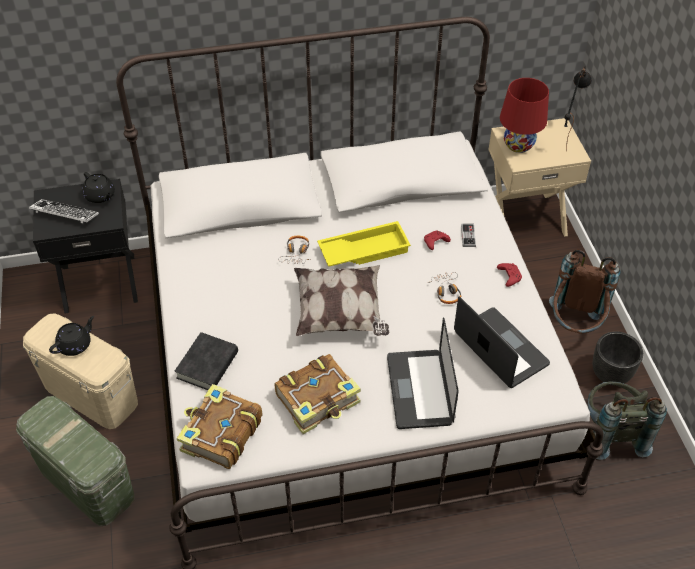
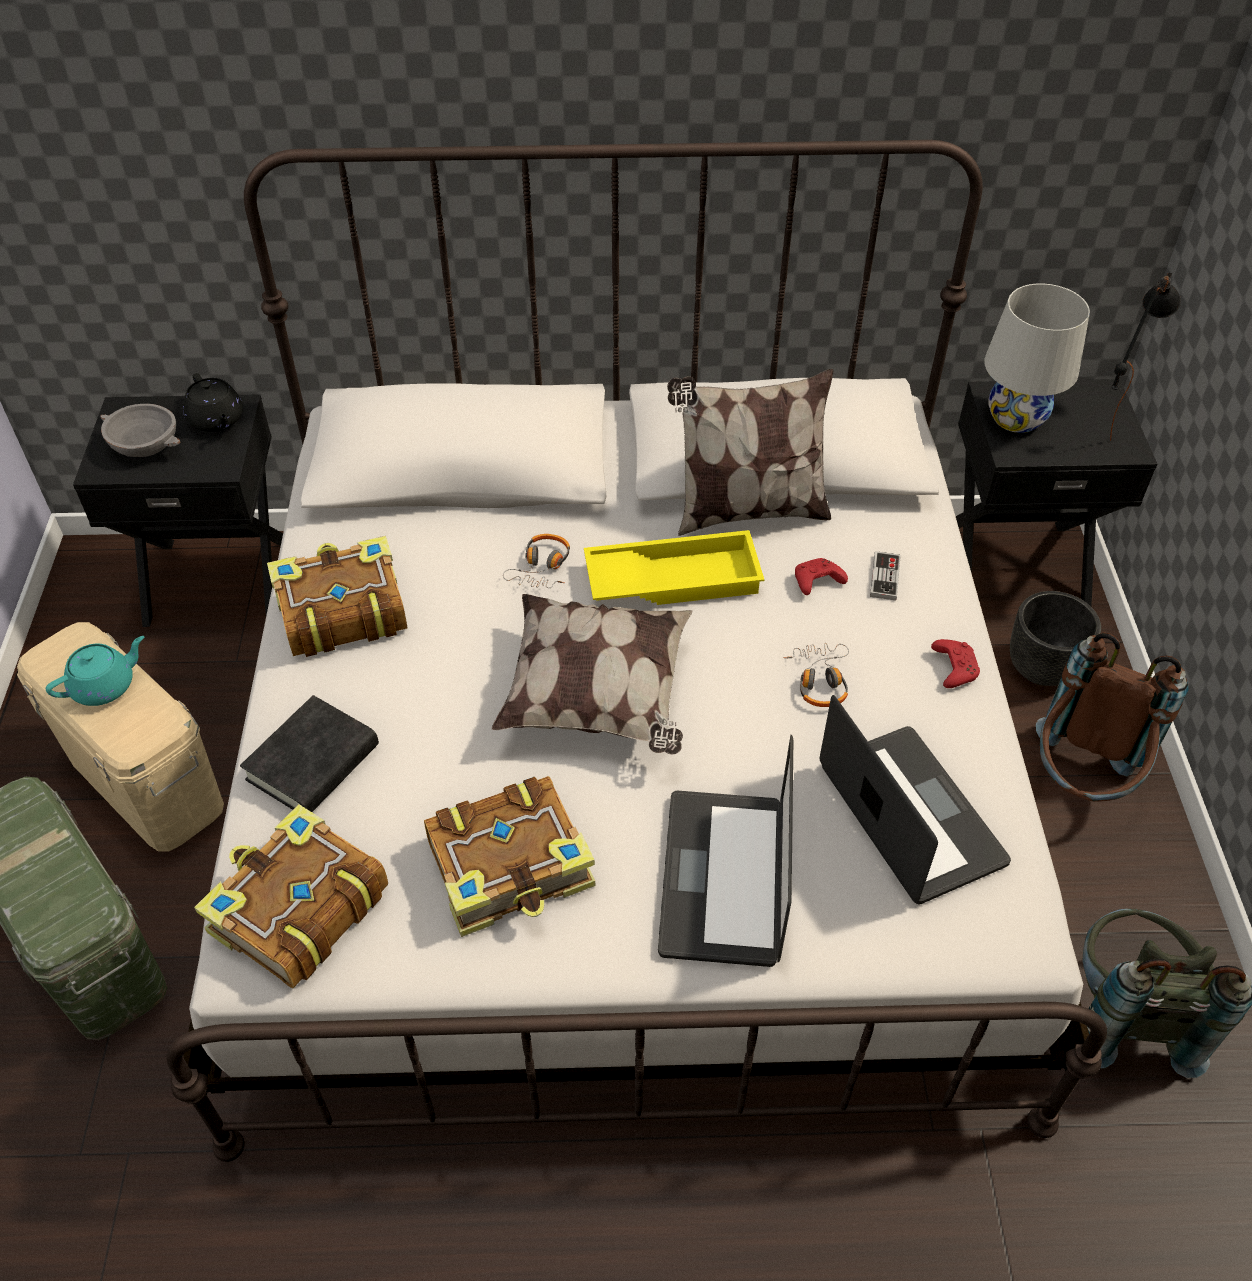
camera: 10 degrees right, 0 degrees up
(65, 214) = (144, 445): keyboard -> grey bowl
(75, 344) = (105, 686): black teapot -> turquoise teapot
(199, 289) = (340, 611): none -> book
(393, 210) = (747, 510): none -> pillow
(518, 145) = (1016, 418): red table lamp -> white table lamp
(525, 218) = (1013, 563): beige nightstand -> black nightstand
(611, 373) = (1141, 889): black planter -> black planter (1041, 668)

